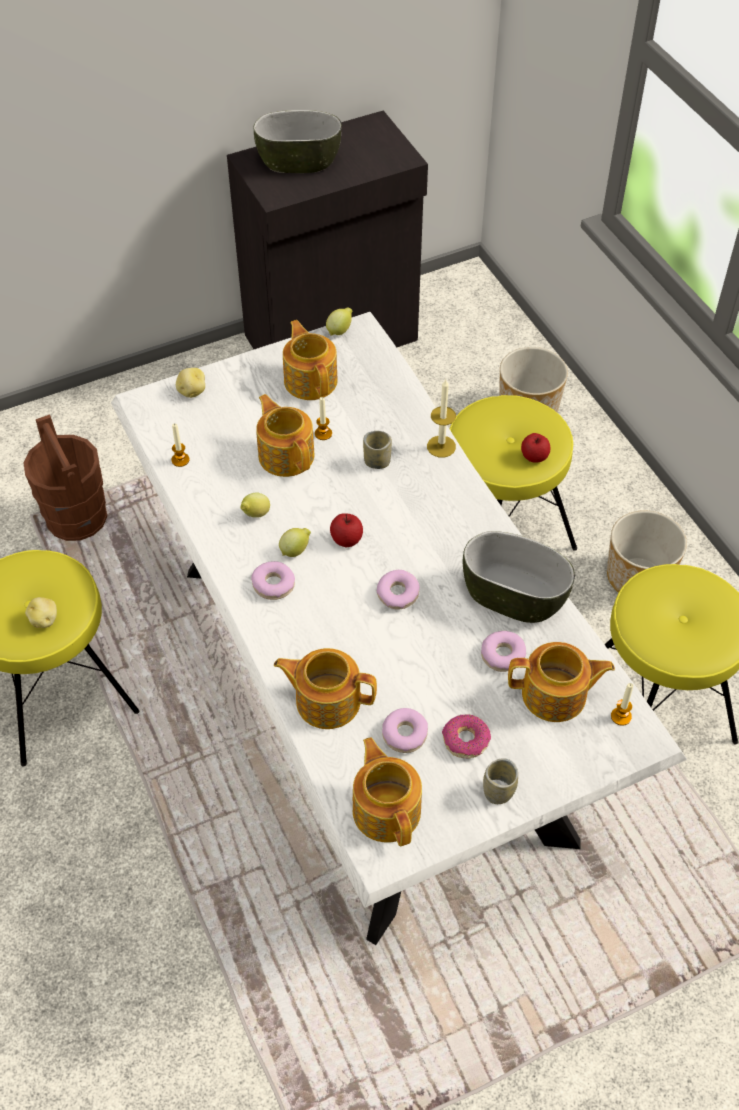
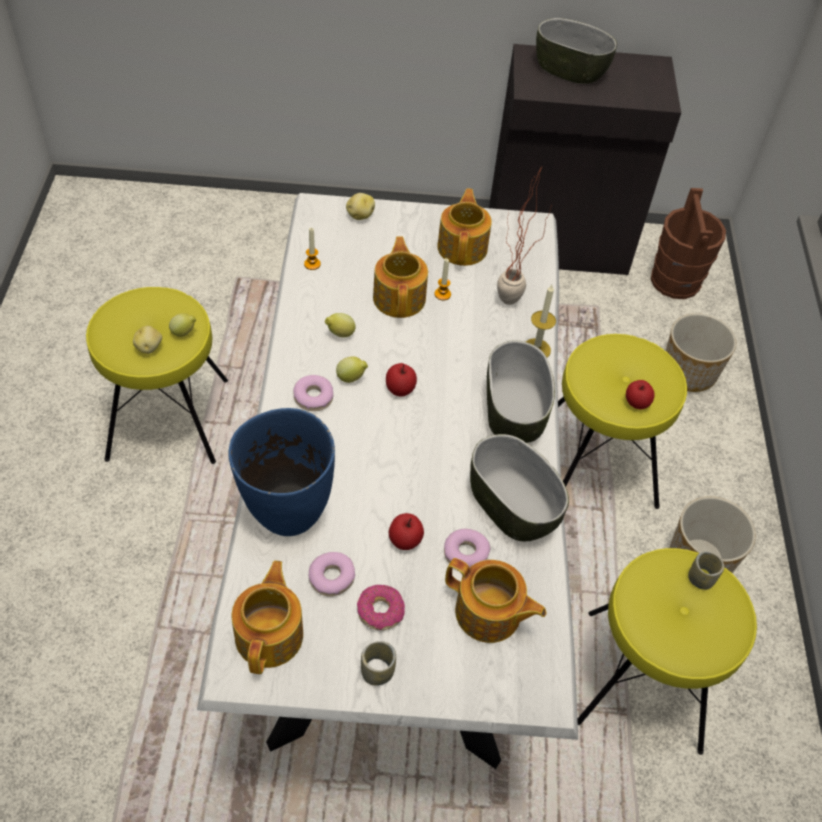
camera: 25 degrees right, 0 degrees up
(77, 518) = (268, 295): brown bucket -> brown bucket (675, 281)
(326, 700) = (288, 514): teapot -> blue vase
(340, 330) = (515, 218): lemon -> lemon (184, 332)
(377, 461) = (472, 337): cup -> cup (700, 579)
(392, 418) = (510, 307): none -> potted plant
(397, 594) = (411, 455): donut -> none
(444, 670) = (405, 540): none -> apple
(459, 512) = (513, 411): none -> bowl
(621, 716) = (536, 665): candle -> none

